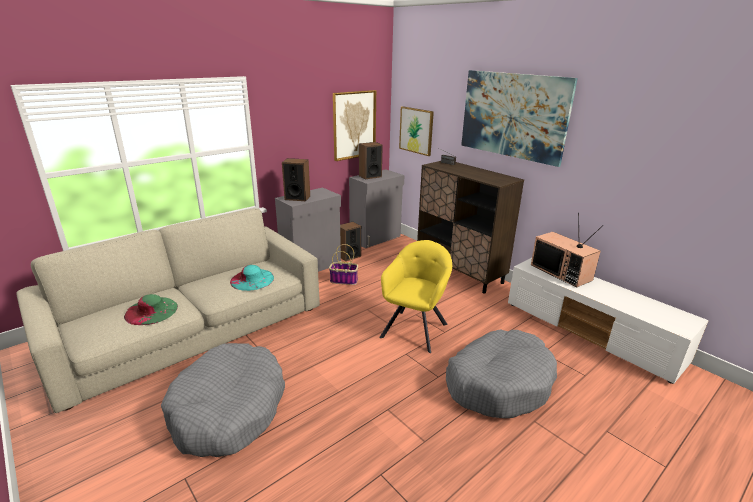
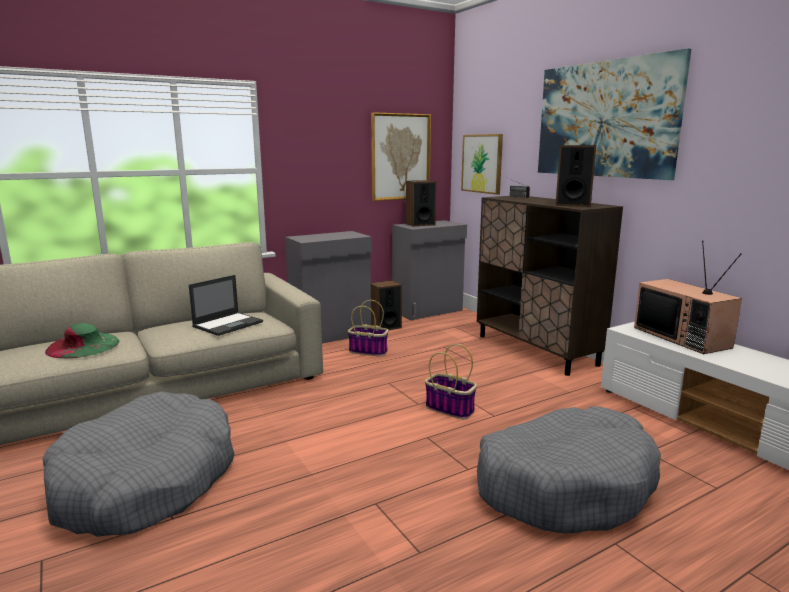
camera: 10 degrees right, 10 degrees down
(252, 279) = (228, 324): turquoise hat -> laptop
(297, 198) = (313, 237): speaker -> speaker (572, 204)
(415, 329) = (451, 409): yellow armchair -> basket

